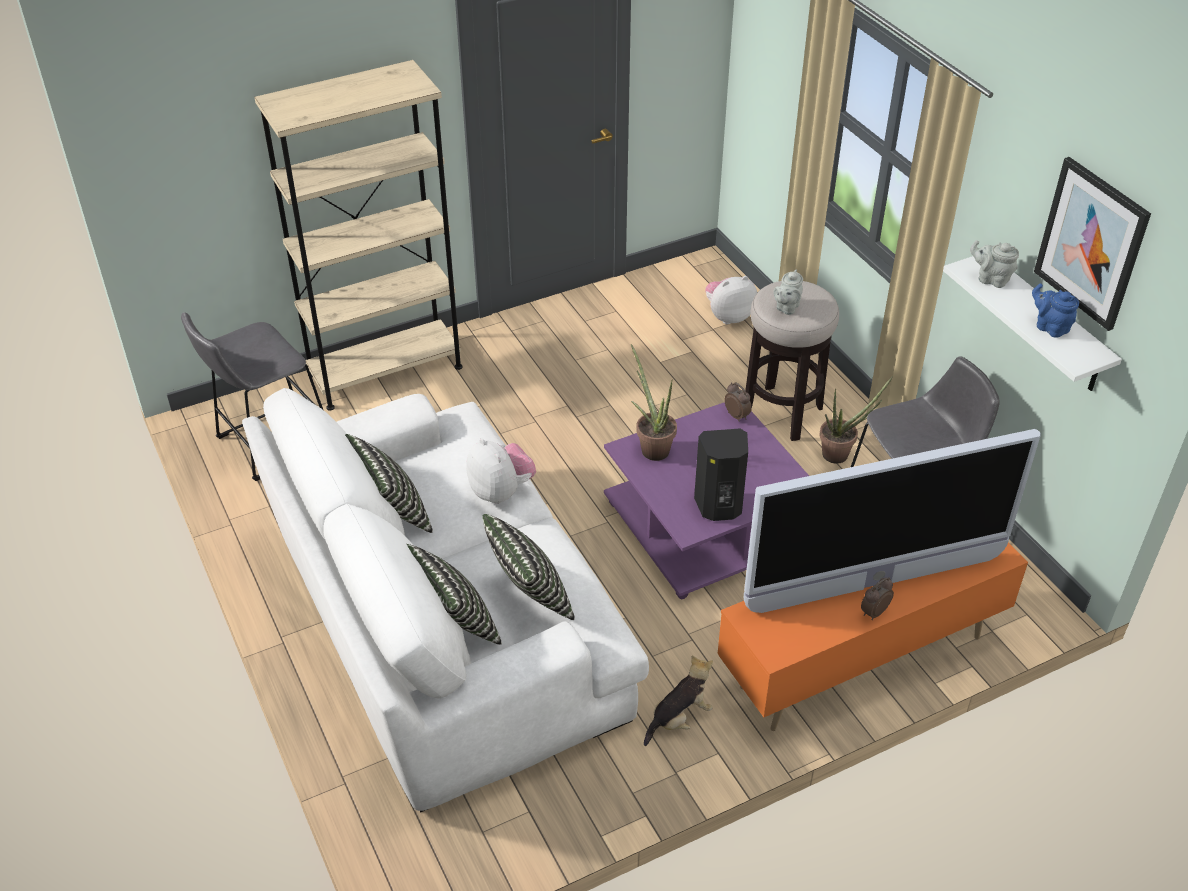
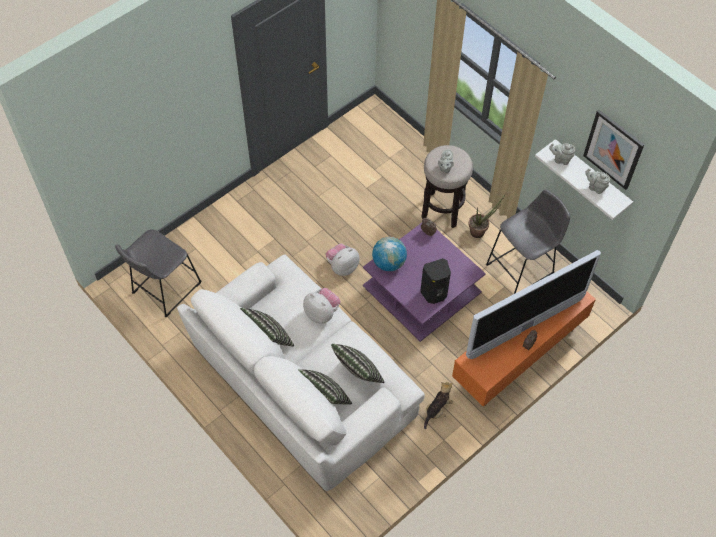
camera: 15 degrees left, 15 degrees up
(385, 370) = (211, 226): beige bookcase -> none
(652, 447) = (389, 263): potted plant -> globe
(728, 316) = (396, 146): plush toy -> plush toy (342, 267)
(1050, 327) = (595, 187): blue teapot -> grey teapot

